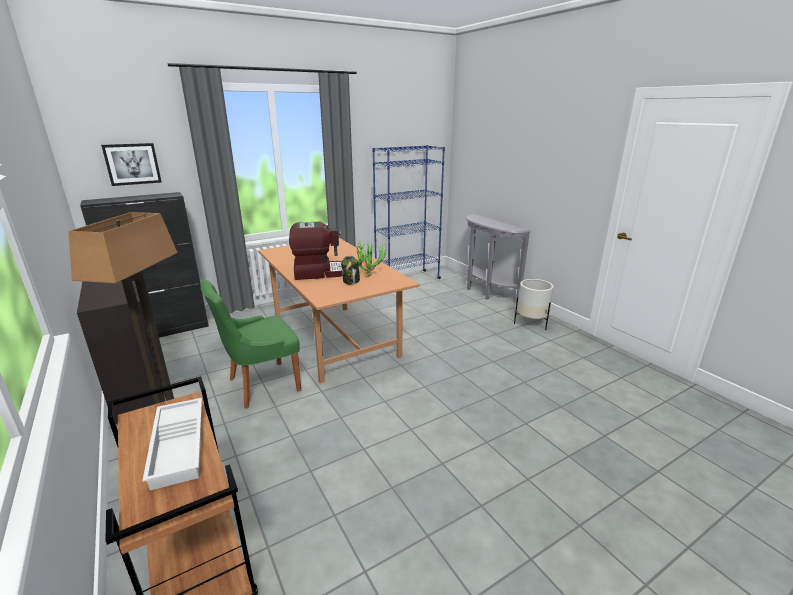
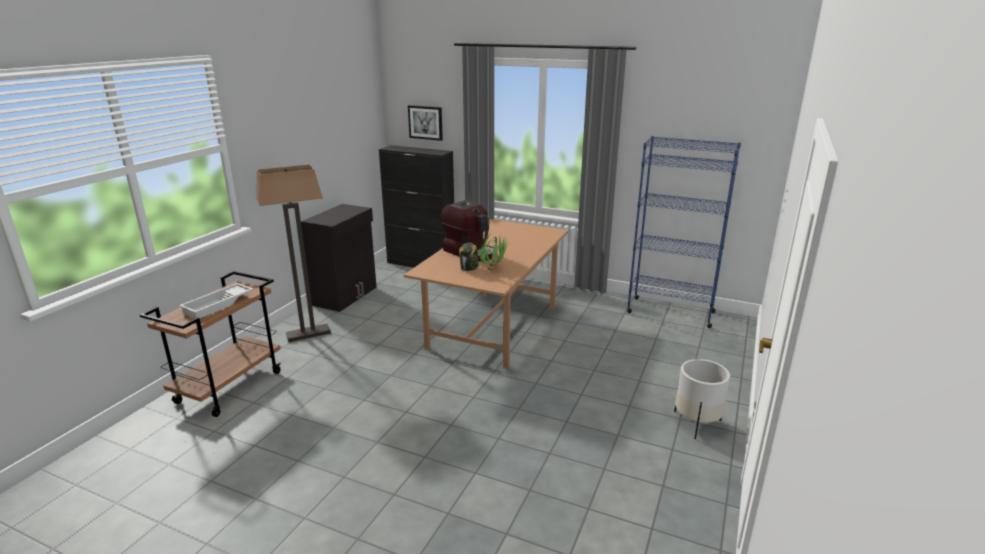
camera: 55 degrees right, 0 degrees up
(261, 385) = (396, 328): green chair -> none
(485, 292) = (728, 367): grey console table -> none

